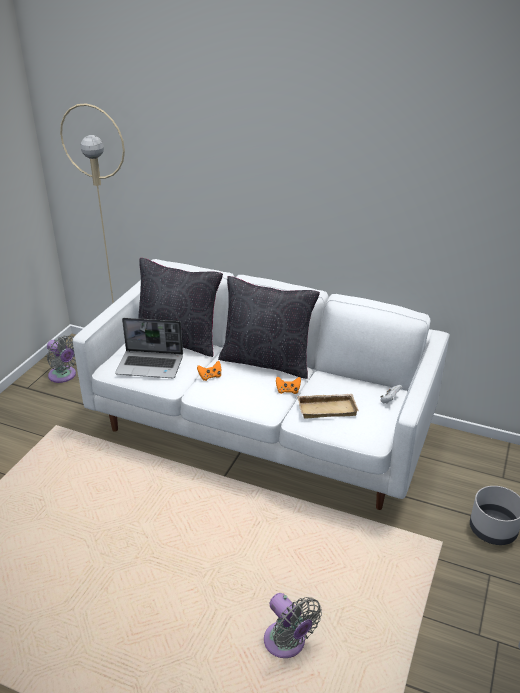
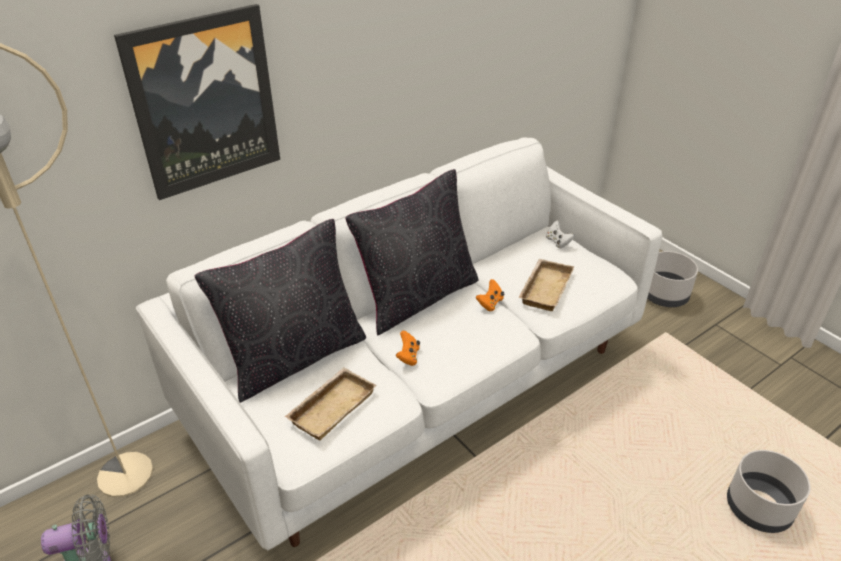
camera: 60 degrees left, 5 degrees up
(151, 365) = (331, 406): laptop -> beige tray
(206, 180) = (204, 102): none -> picture
(287, 644) = (757, 507): grey fan -> grey planter

